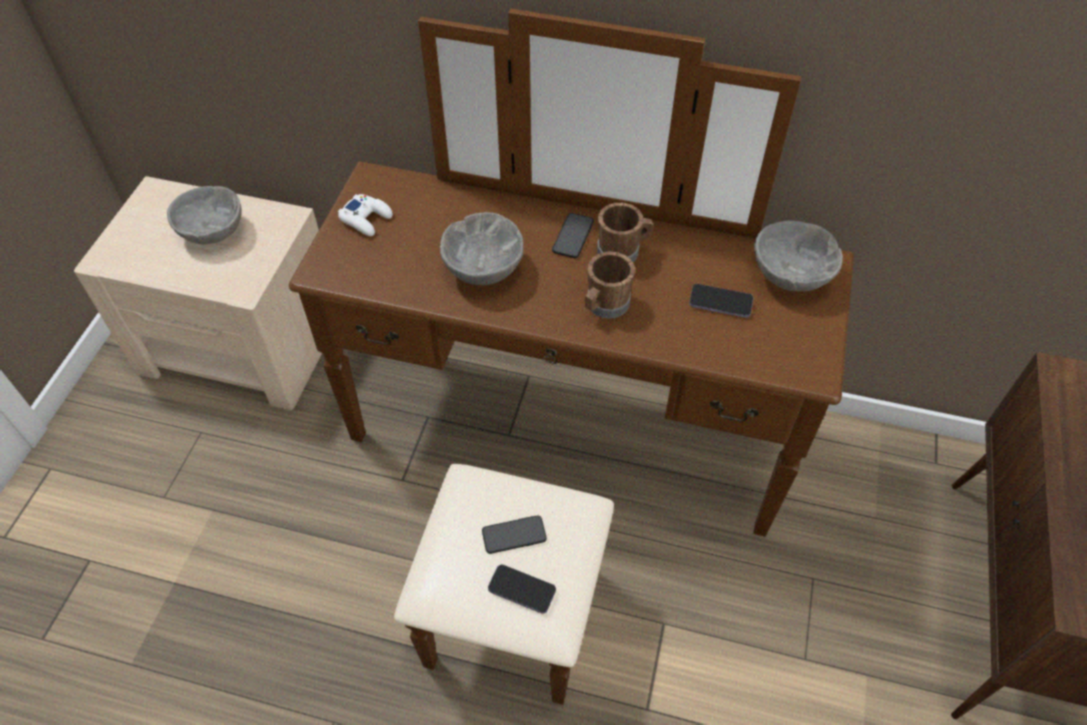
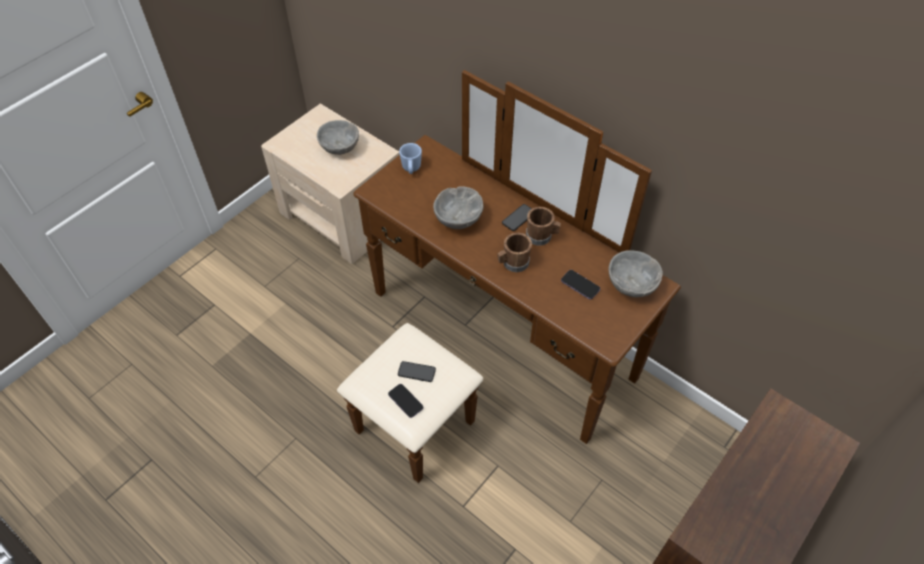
camera: 25 degrees right, 0 degrees up
(366, 219) = (411, 169): white game controller -> blue mug

